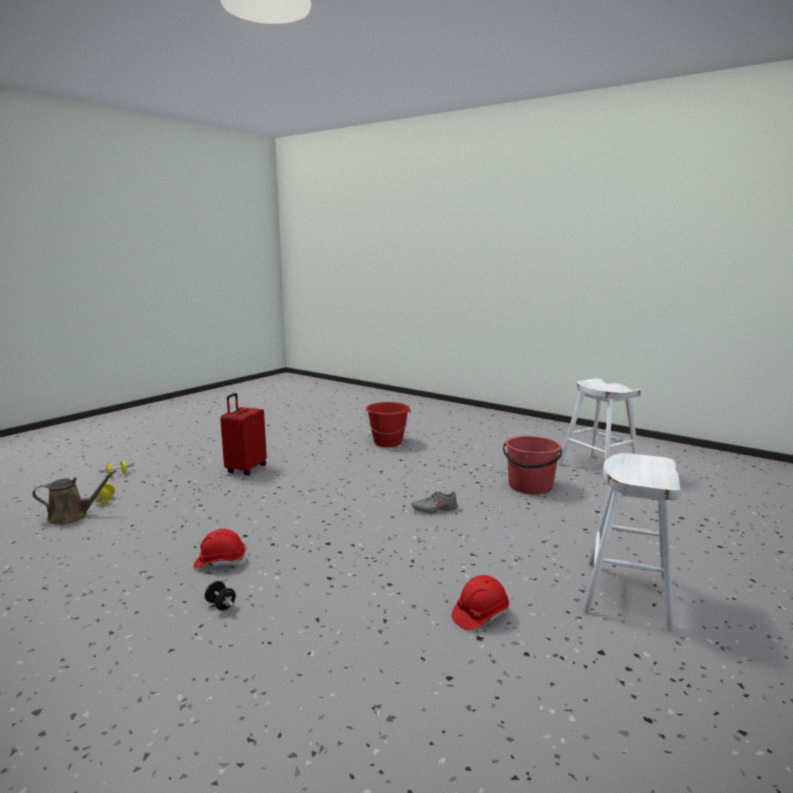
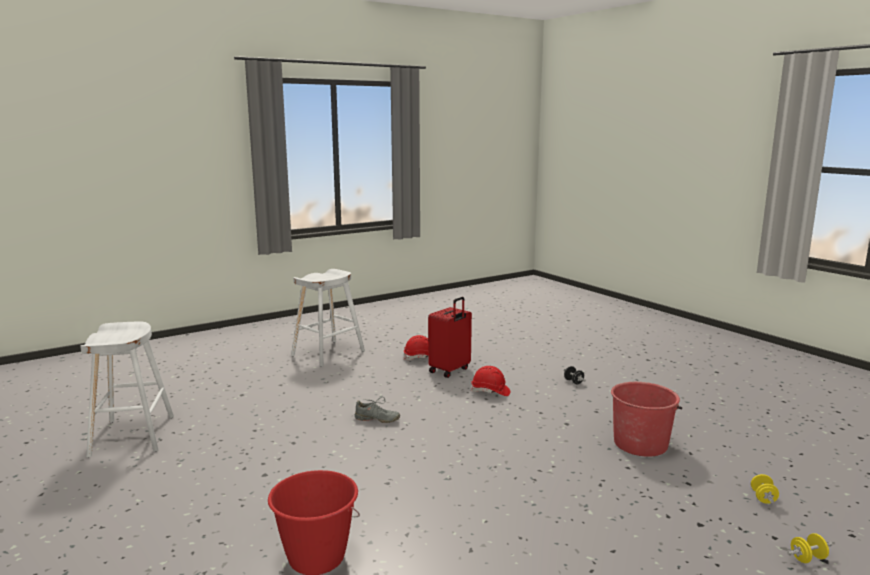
camera: 160 degrees left, 0 degrees up
(72, 516) = (777, 477): brown watering can -> none
(220, 562) = (582, 406): red hard hat -> red hard hat (490, 392)
(245, 469) = (587, 528): red suitcase -> red suitcase (450, 370)
(530, 486) = (248, 427): red bucket -> red bucket (640, 444)

